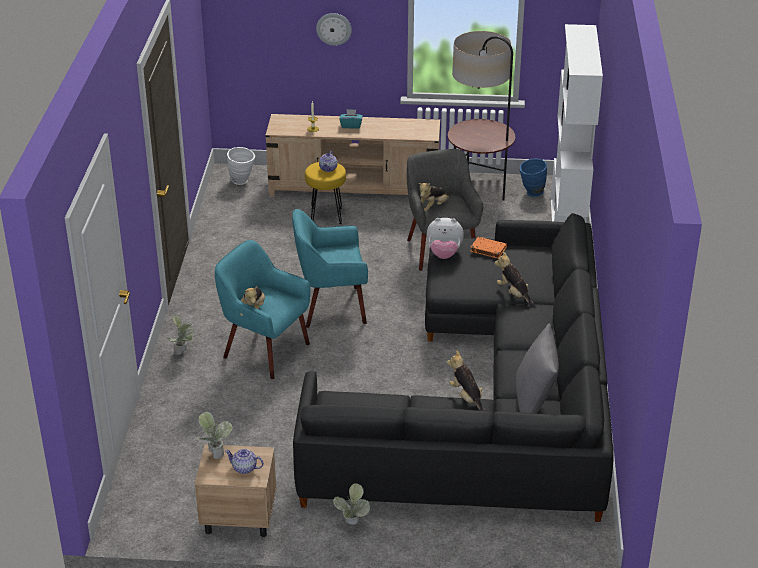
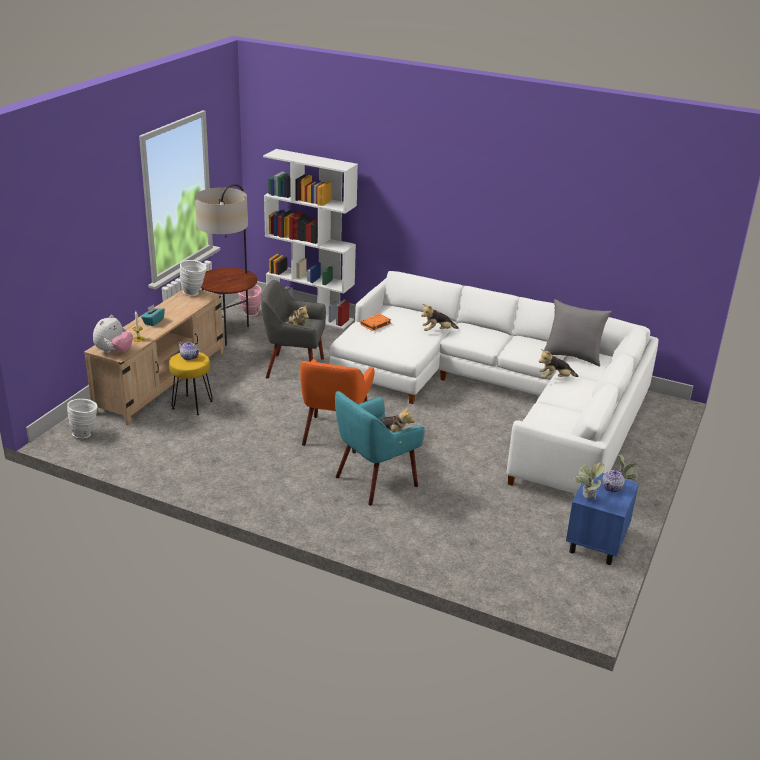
camera: 70 degrees left, 5 degrees down
(183, 352) = (347, 526): potted plant -> none
(238, 518) = (596, 543): beige nightstand -> blue nightstand
(331, 307) = (335, 434): turquoise armchair -> orange armchair
(334, 28) = (102, 241): wall clock -> none
(428, 127) = (194, 293): none -> white vase
(444, 254) = (361, 344): plush toy -> plush toy (114, 351)
(492, 400) = (500, 397): black sofa -> white sofa
(531, 194) = (250, 314): blue vase -> pink vase

